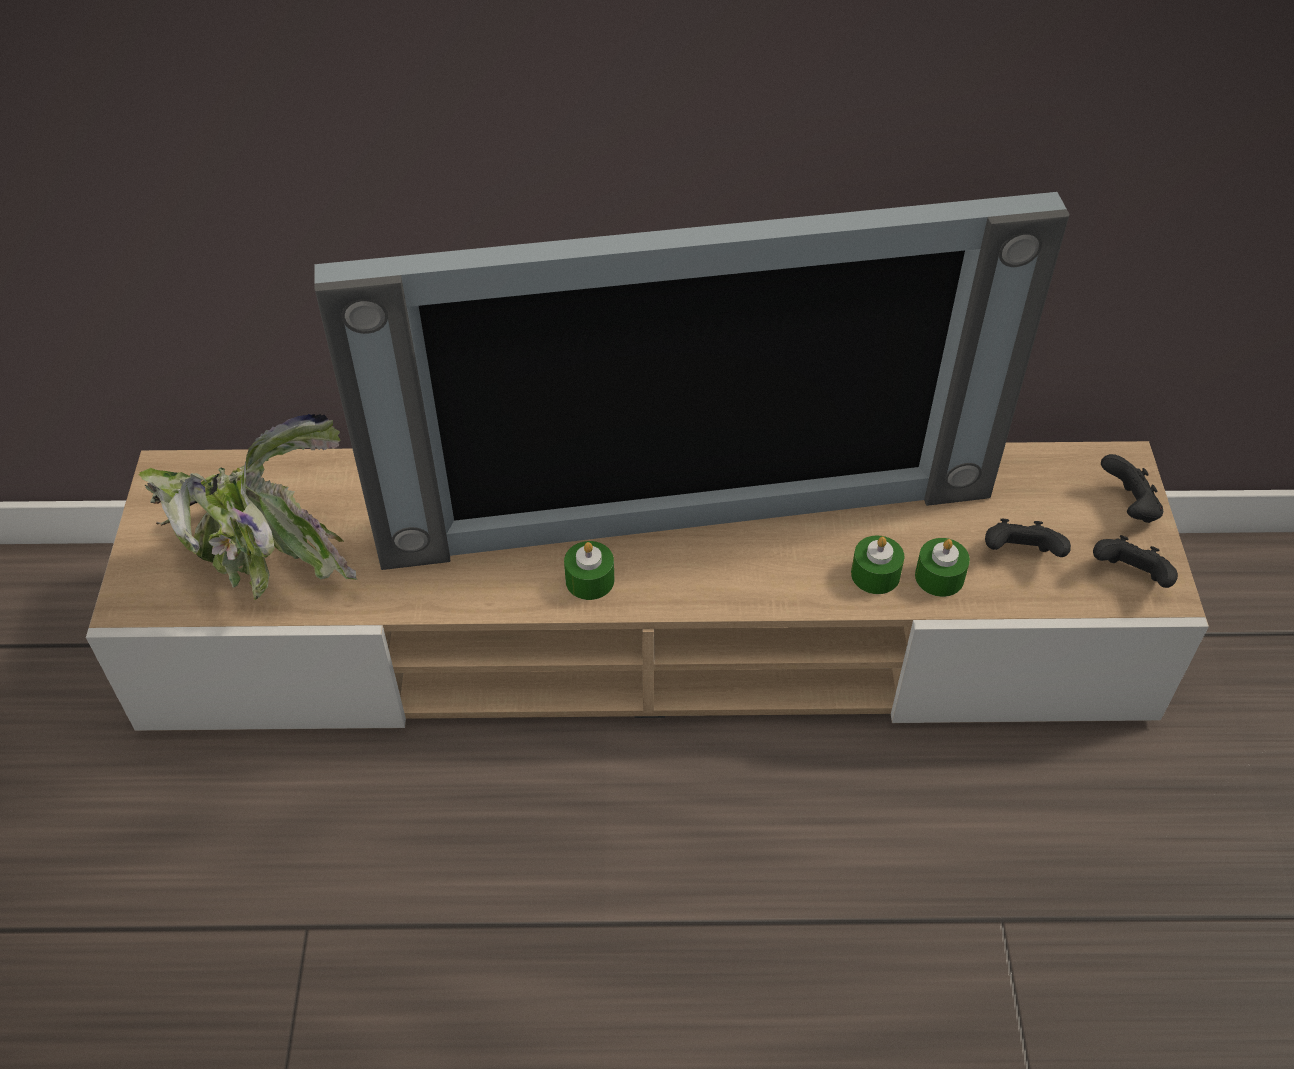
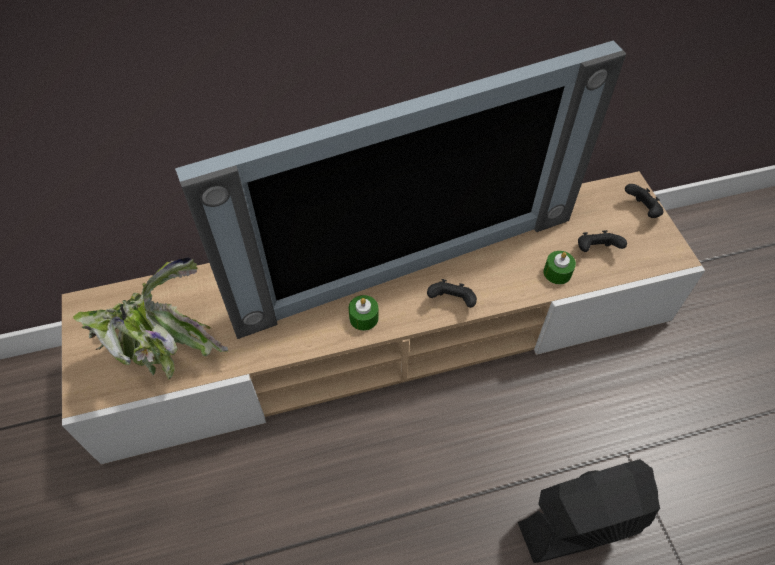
camera: 15 degrees left, 5 degrees up
(875, 574) = (522, 279): green candle -> none
(882, 1015) = (581, 524): none -> black fan
(1129, 577) = (656, 251): black game controller -> black game controller (451, 301)

